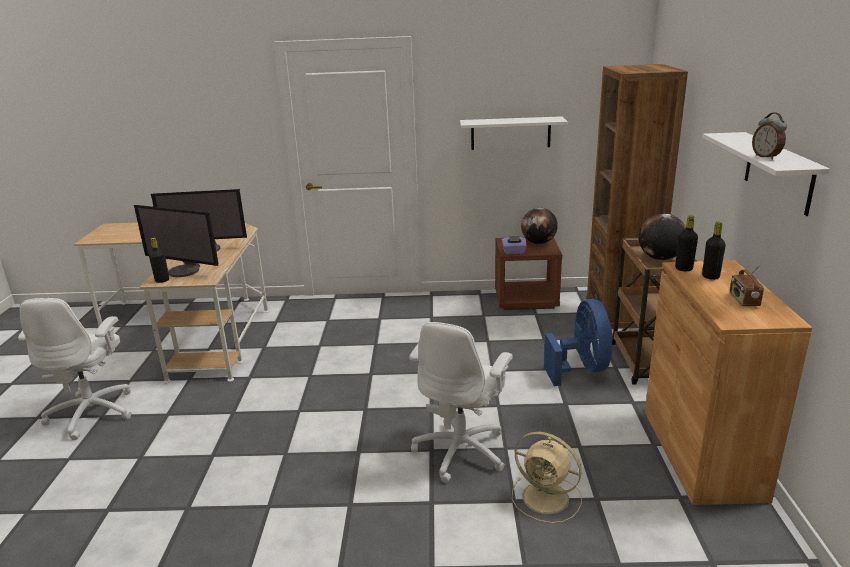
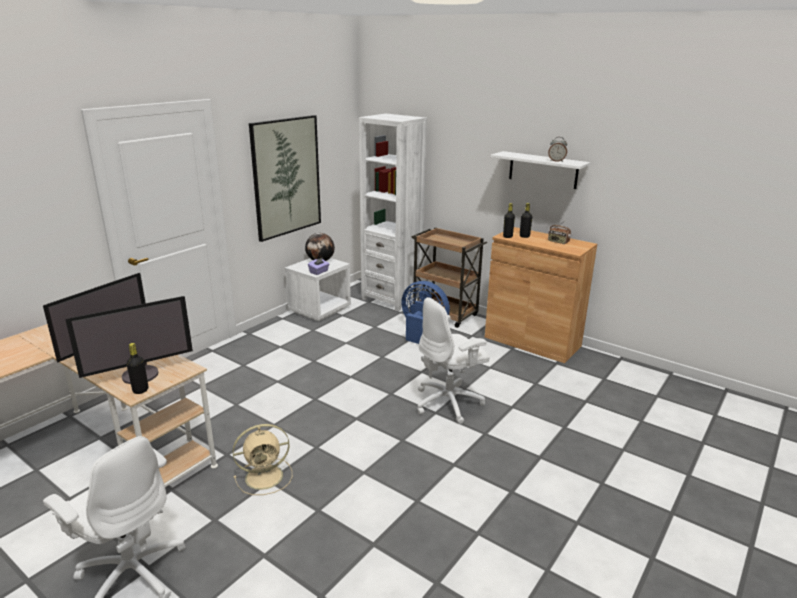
camera: 55 degrees left, 0 degrees up
(461, 450) = (449, 403): white office chair -> white office chair turned 90 degrees clockwise
(510, 133) = (286, 177): white shelf -> picture
(526, 299) = (319, 309): brown nightstand -> white nightstand
(547, 498) = (521, 396): beige fan -> beige fan (266, 476)
(619, 319) = (391, 298): brown bookcase -> white bookcase
(659, 258) = (448, 241): globe -> none

